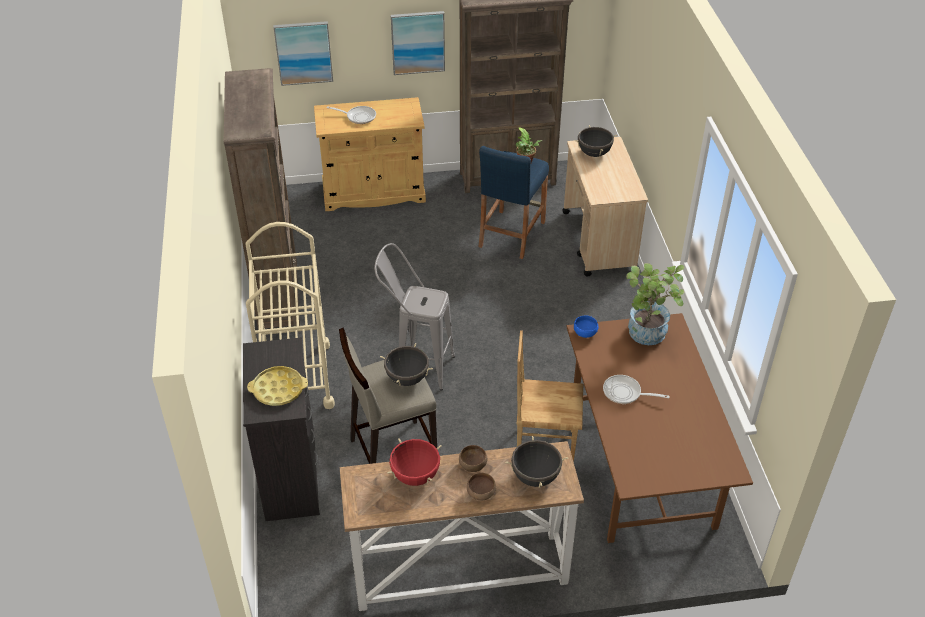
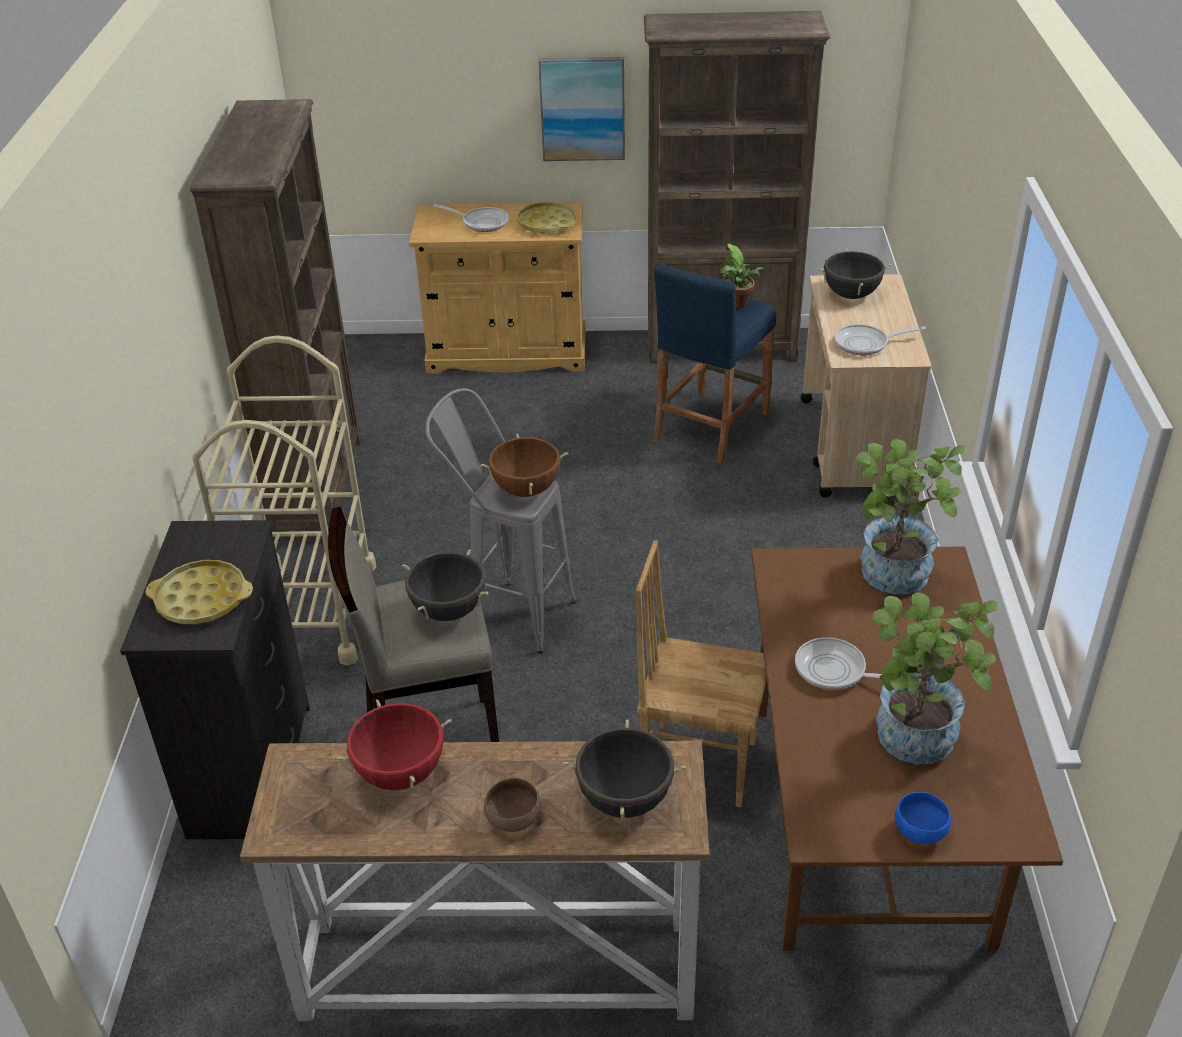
camera: 10 degrees right, 5 degrees down
(303, 52) = (402, 115): picture -> none
(399, 115) = (546, 223): none -> yellow tray
(430, 299) = (526, 489): none -> brown cooking pot
(472, 465) = (511, 765): brown bowl -> none
(585, 332) = (782, 563): blue bowl -> blue bowl (921, 830)
(608, 187) = (865, 344): none -> frying pan
(671, 429) = (913, 744): none -> potted plant

